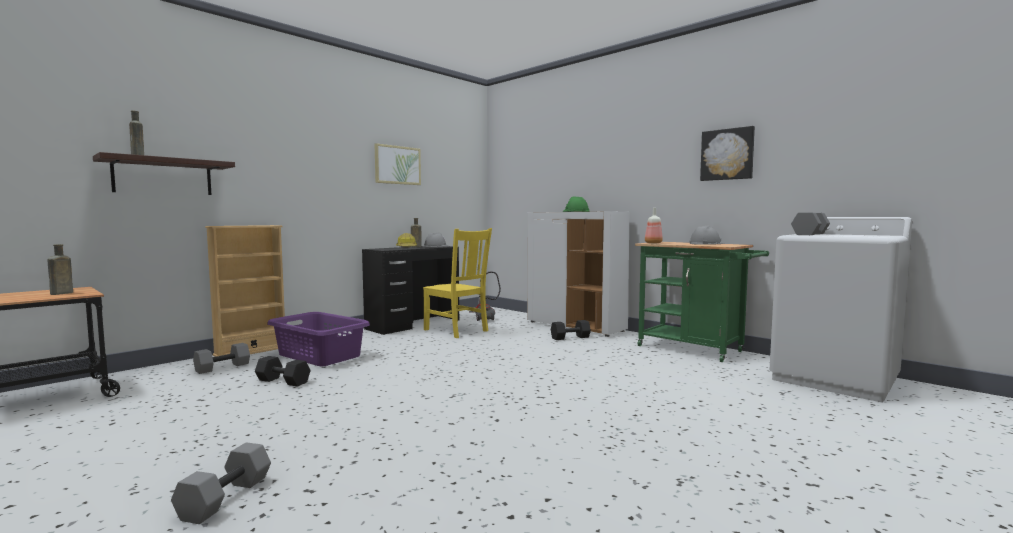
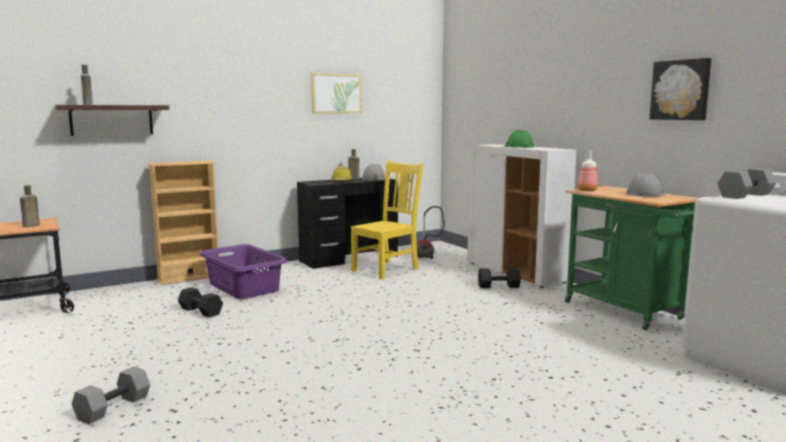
camera: 15 degrees right, 5 degrees up
(223, 367) = (159, 293): grey dumbbell -> none
(457, 331) = (387, 269): yellow chair -> yellow chair turned 105 degrees counterclockwise

